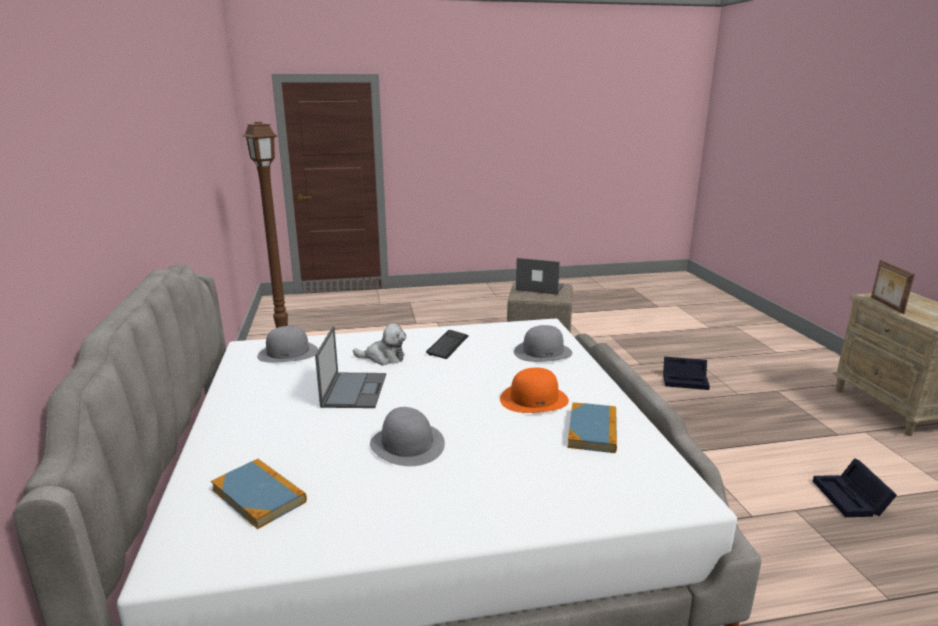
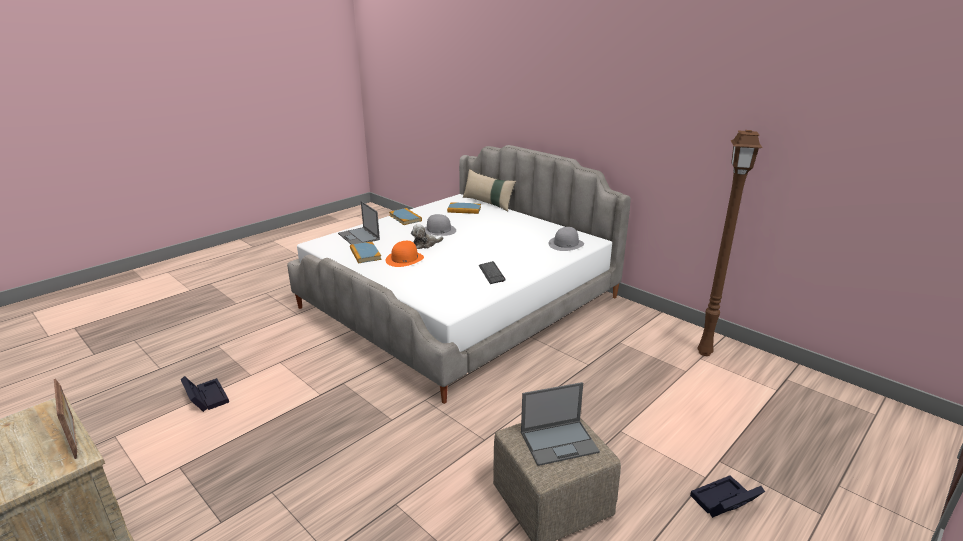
camera: 145 degrees right, 5 degrees up
(168, 500) = (488, 203): none -> beige pillow
(354, 390) = (496, 239): laptop -> laptop (359, 237)
(383, 358) = (513, 256): plush toy -> plush toy (425, 244)
(423, 519) = (405, 218): none -> book
(543, 352) = (427, 287): grey hat -> none
(686, 380) = (333, 492): black storage box -> black storage box (723, 502)

